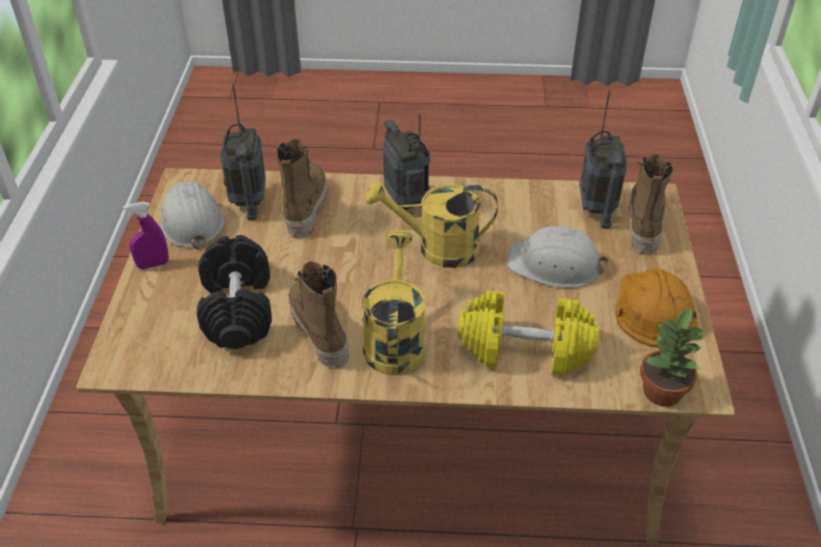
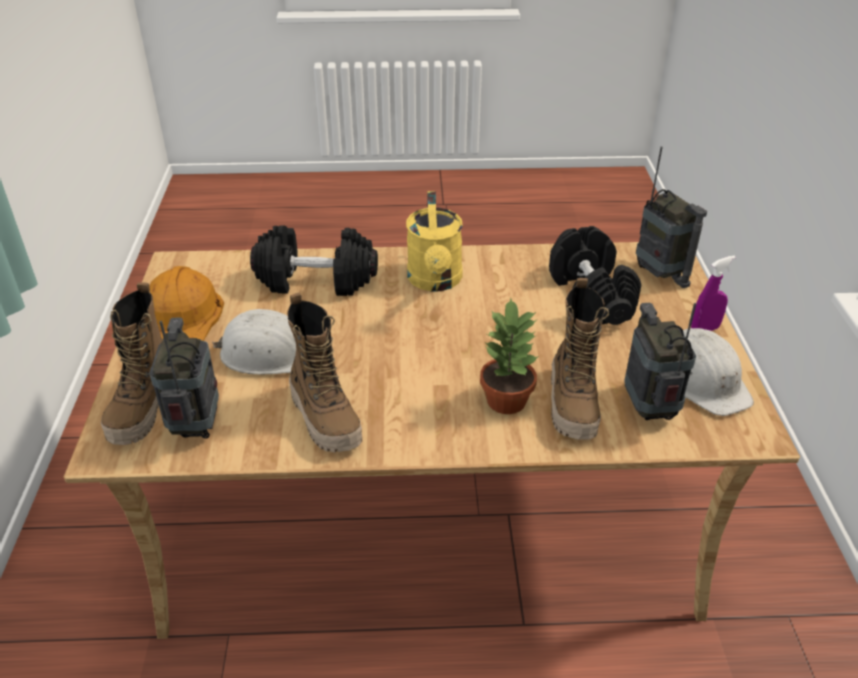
camera: 175 degrees right, 5 degrees down
(318, 331) = (506, 283): boot -> boot (325, 418)
(406, 202) = (445, 420): radio -> radio (659, 273)
(437, 248) = (401, 364): yellow watering can -> none
(525, 350) = (317, 280): yellow dumbbell -> black dumbbell
(661, 392) = (207, 259): potted plant -> potted plant (507, 400)

